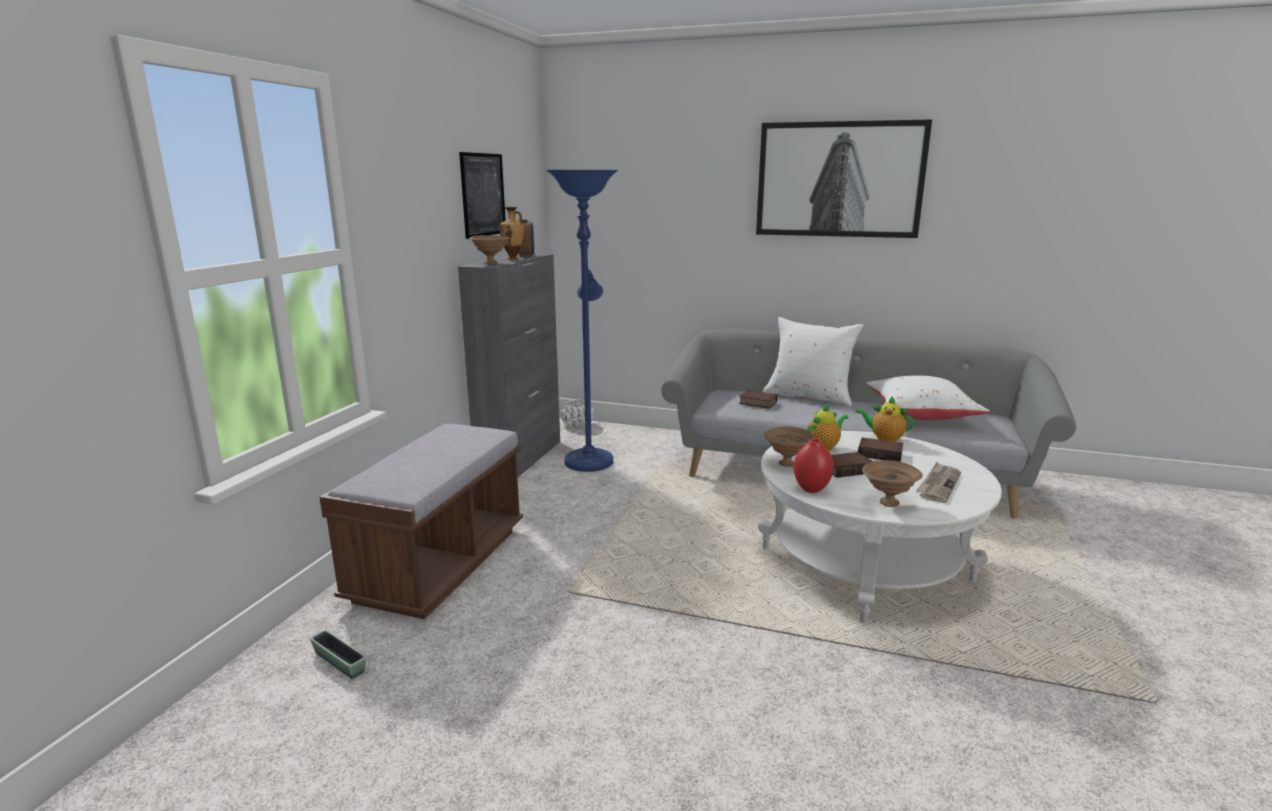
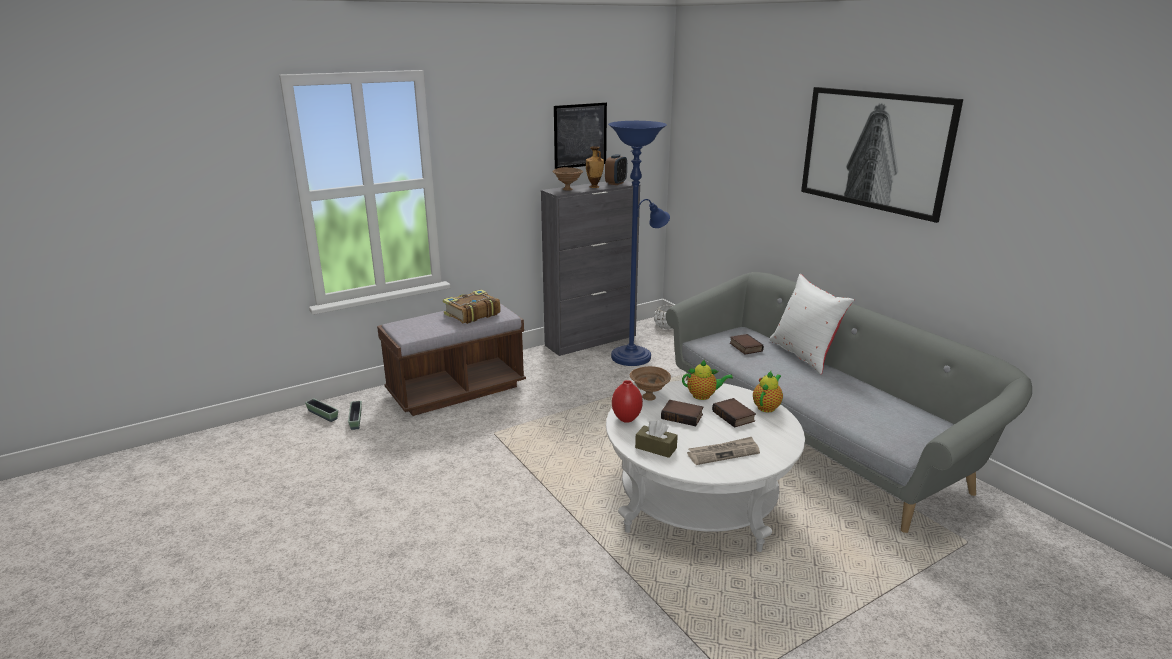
camera: 40 degrees right, 5 degrees up
(265, 682) = (322, 415): none -> planter
(451, 443) = (471, 314): none -> book
(884, 438) = (767, 407): teapot -> teapot turned 60 degrees clockwise
(888, 503) = (656, 448): brown bowl -> brown tissue box
(920, 415) = (868, 402): white pillow -> none

